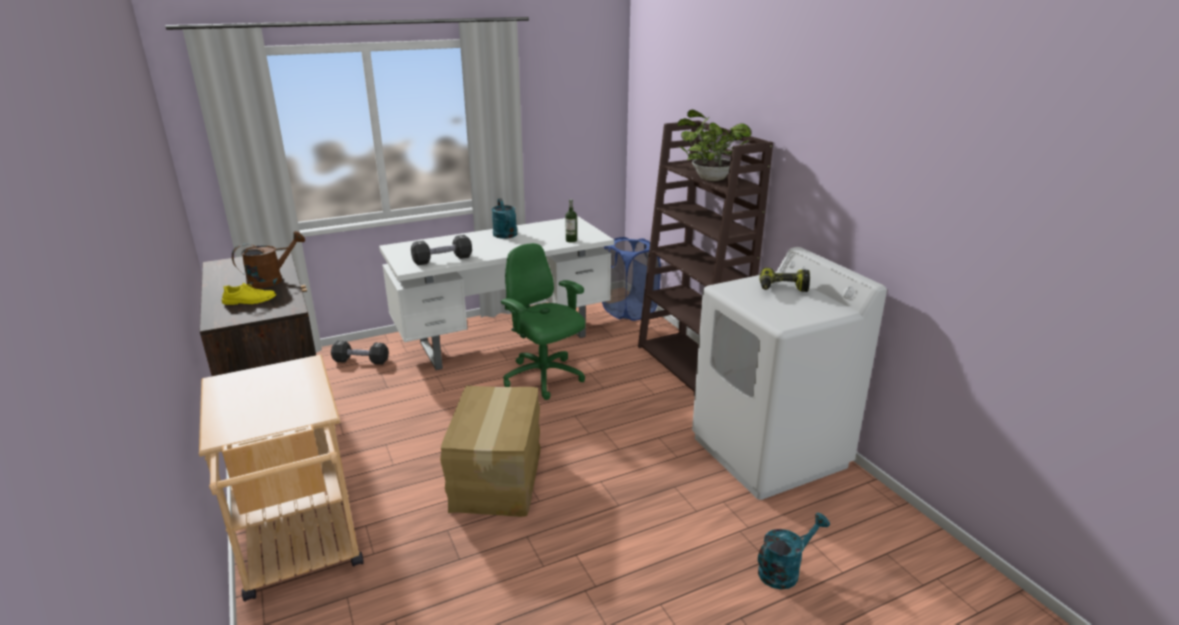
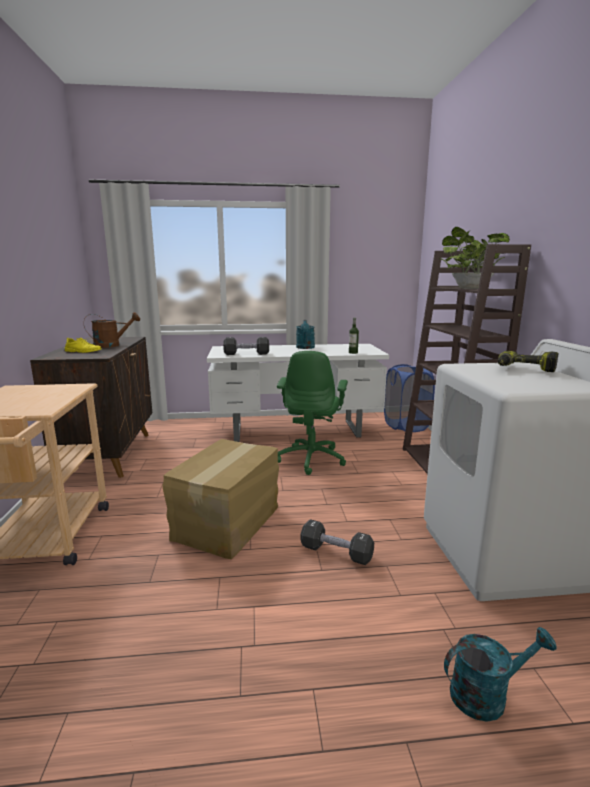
camera: 20 degrees right, 10 degrees down
(361, 361) = (188, 430): black dumbbell -> black dumbbell (336, 553)
(544, 378) = (311, 459): green office chair -> green office chair turned 150 degrees counterclockwise

